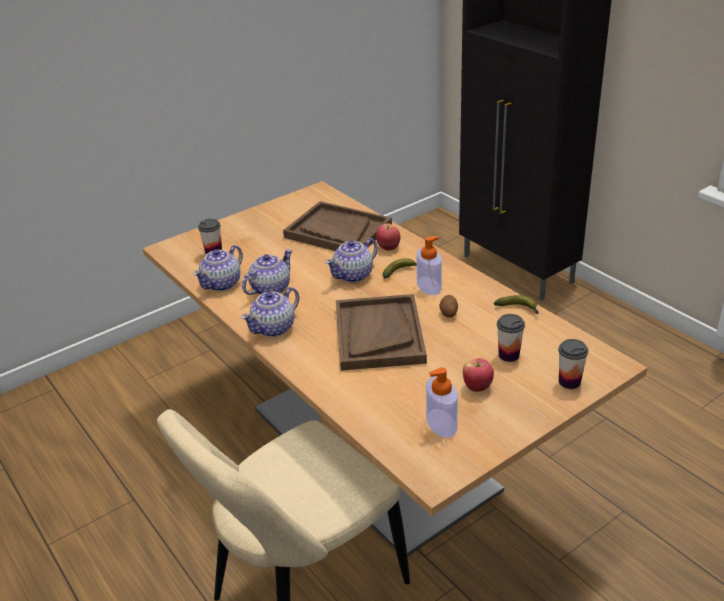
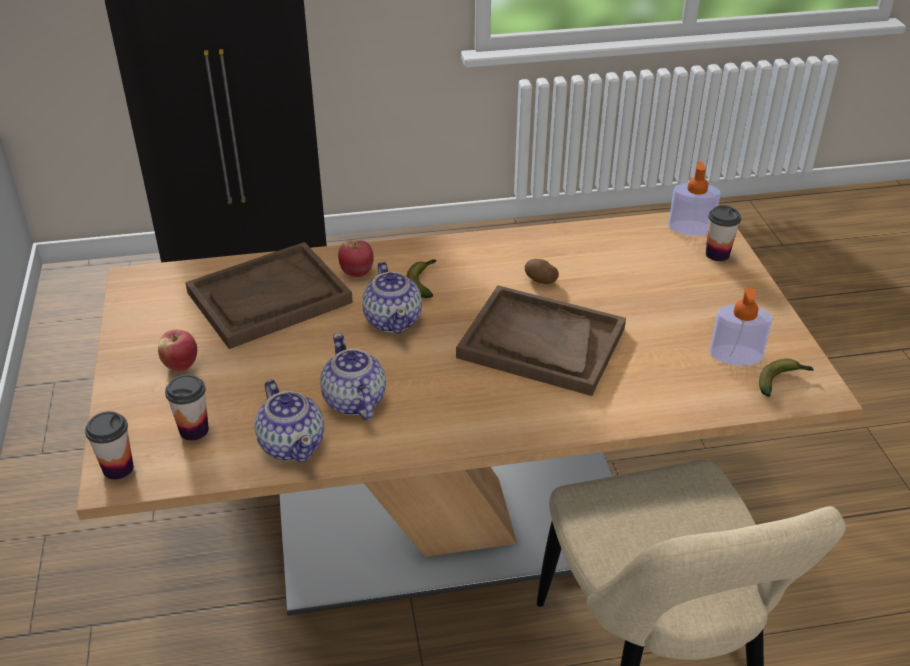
camera: 65 degrees left, 5 degrees up
(274, 328) = (454, 424): teapot -> none
(429, 286) = (474, 274): soap dispenser -> soap dispenser (690, 228)
(477, 387) = (689, 310): apple -> apple (181, 365)
(508, 355) = (649, 271): cup -> cup (118, 468)
(519, 309) = (573, 234): banana -> banana (782, 381)

